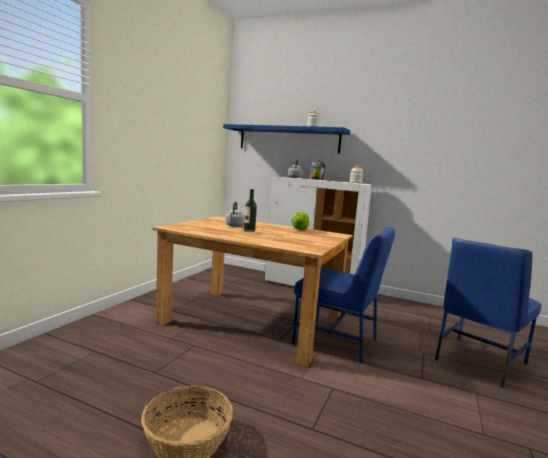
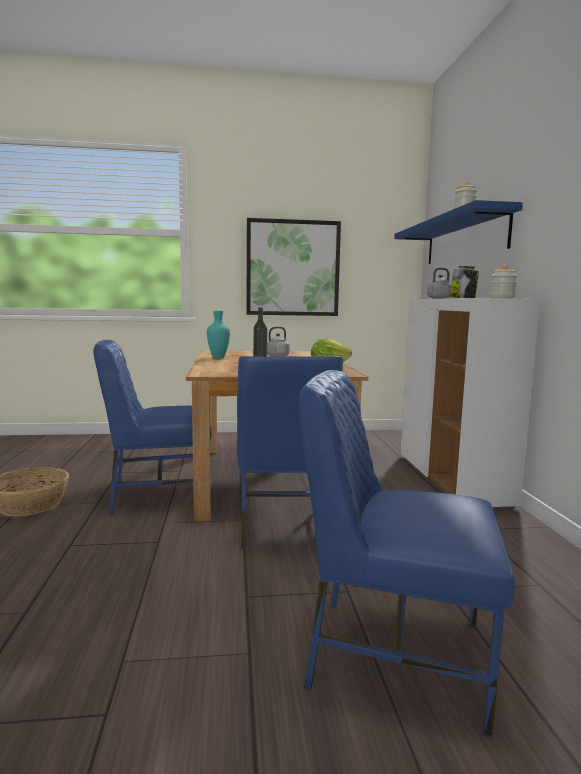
camera: 60 degrees right, 0 degrees up
(167, 144) = (293, 268): none -> picture
(219, 233) = (219, 358): none -> turquoise vase
(242, 368) = (158, 496): none -> blue chair

